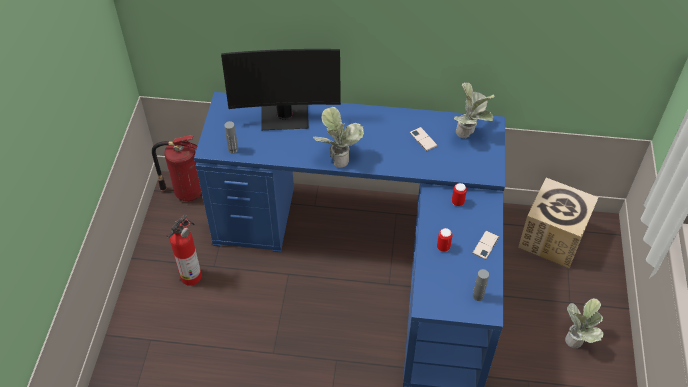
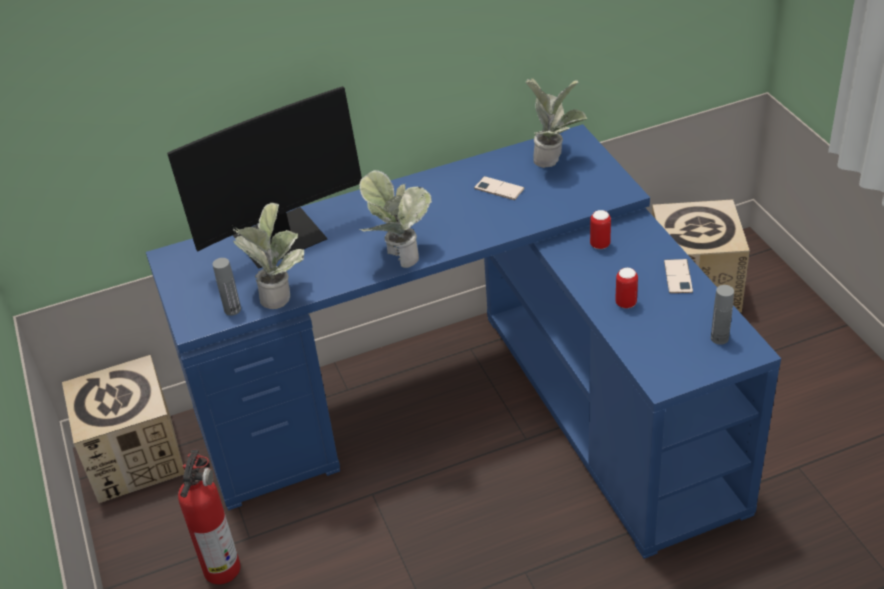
camera: 25 degrees left, 10 degrees down
(186, 192) = (135, 457): fire extinguisher -> cardboard box
(577, 338) = (815, 387): potted plant -> potted plant (279, 294)

